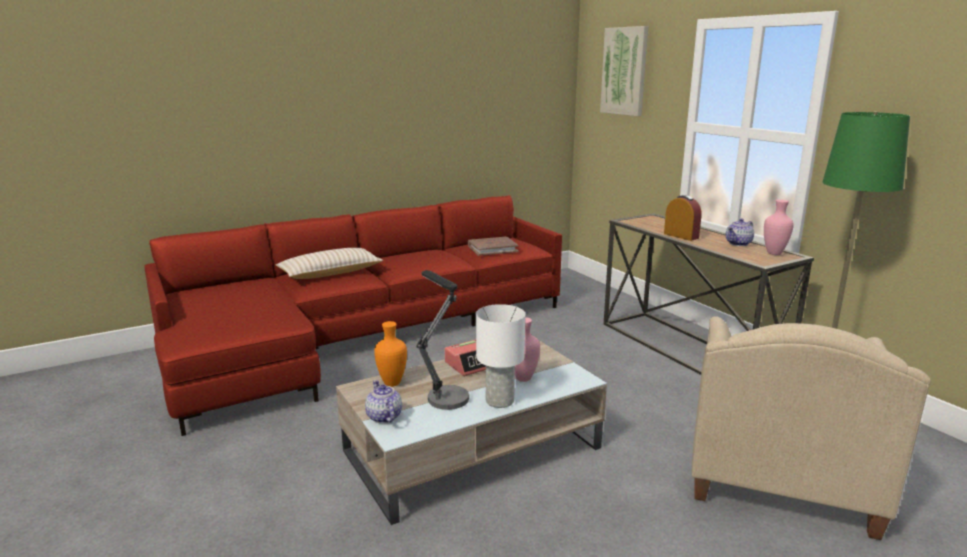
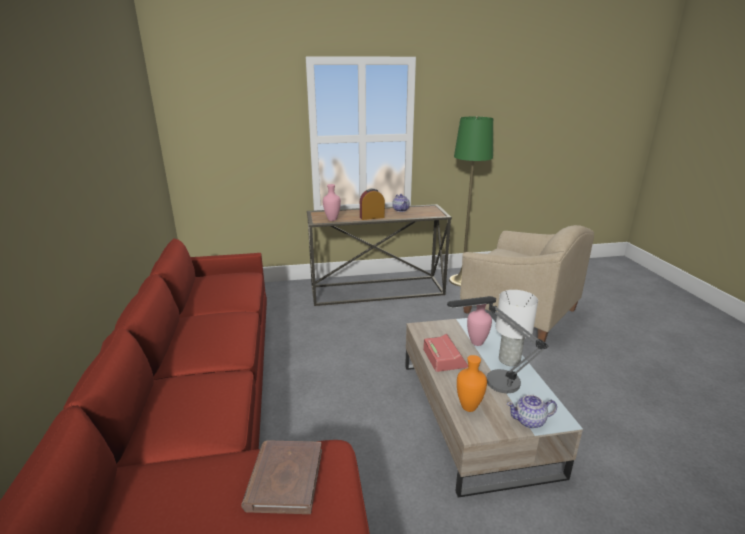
camera: 70 degrees left, 5 degrees up
(330, 273) = (190, 401): beige pillow -> none
(492, 248) = (230, 290): brown book -> brown book (284, 479)
(624, 71) = (227, 99): picture -> none
(773, 253) = (424, 209): pink vase -> pink vase (331, 220)

